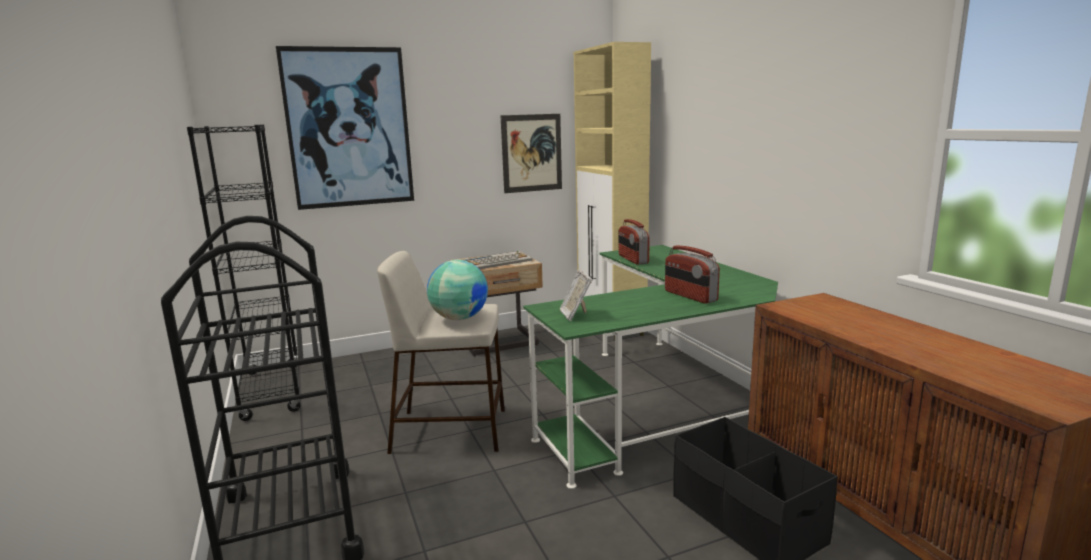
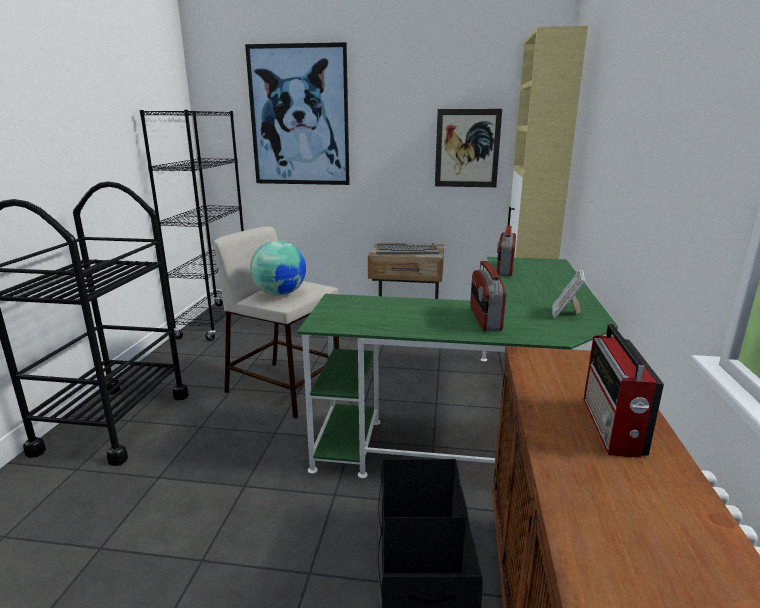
camera: 30 degrees right, 5 degrees up
(575, 315) = (345, 313): picture frame -> picture frame (565, 314)
(896, 330) = (612, 427): none -> radio

